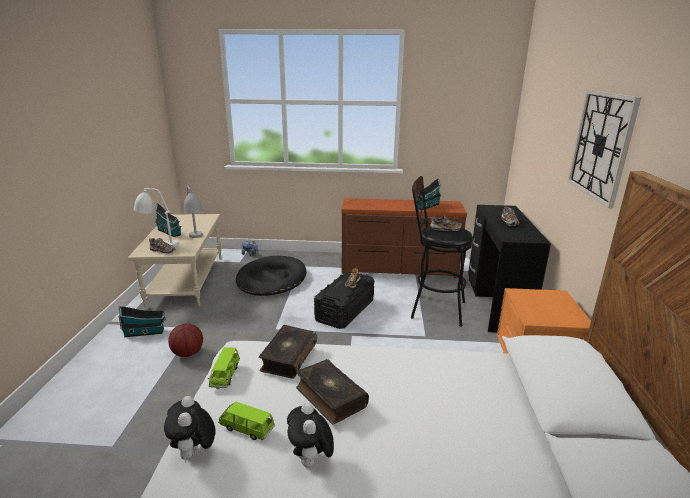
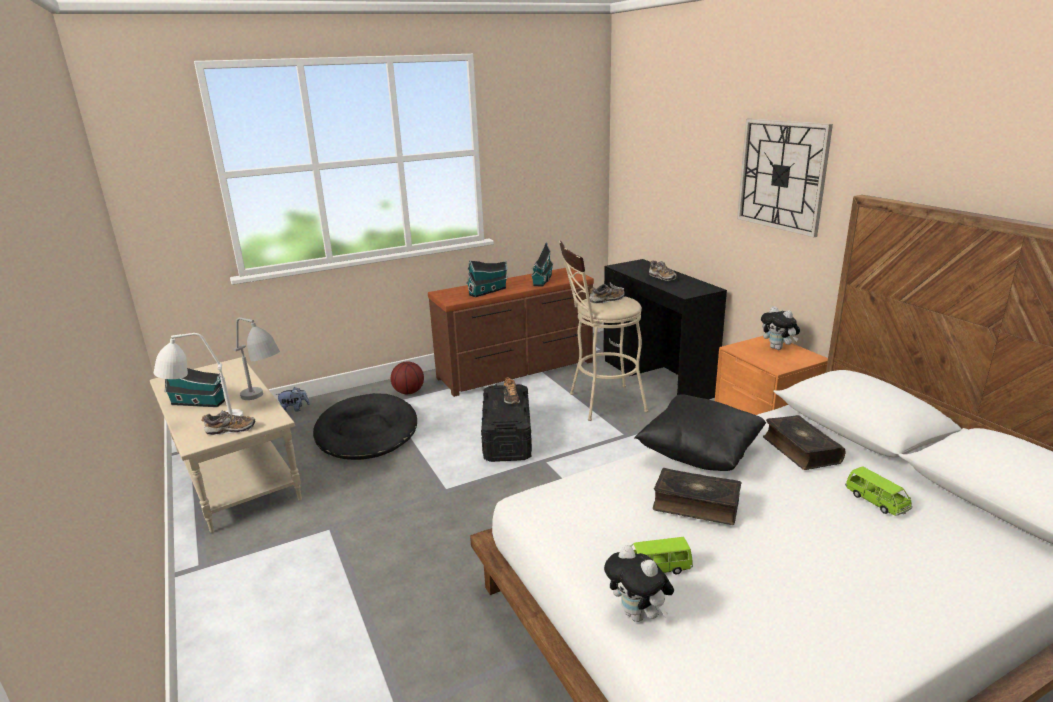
camera: 30 degrees left, 0 degrees up
(146, 332) = (259, 563): toy house -> toy house (489, 291)
(188, 353) = (361, 562): basketball -> basketball (409, 392)
(225, 376) = (559, 533): green toy car -> green toy car (876, 501)
(288, 357) = (603, 487): book -> book (800, 450)
(311, 461) = (750, 565): plush toy -> plush toy (778, 348)
(388, 363) = (699, 455): none -> black pillow
(432, 309) = (601, 403): black stool -> beige stool

